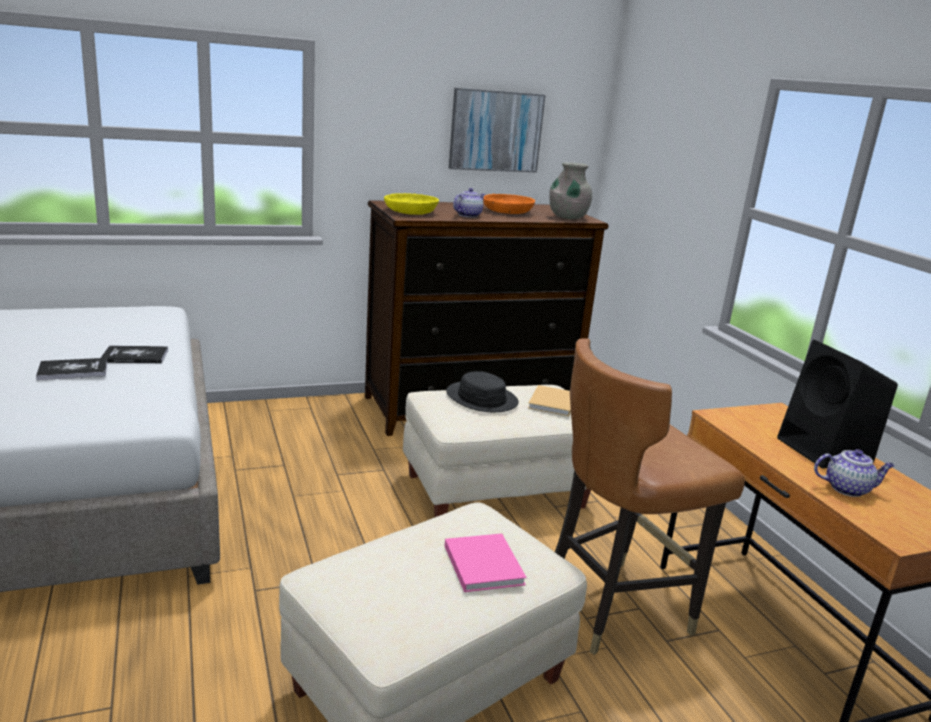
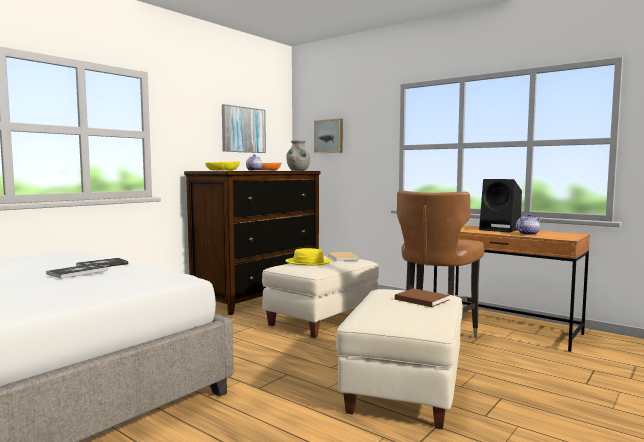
camera: 30 degrees left, 15 degrees down
(481, 398) = (308, 262): black hat -> yellow hat
(482, 563) = (420, 299): pink book -> brown book
(651, 156) = (329, 136): none -> picture

